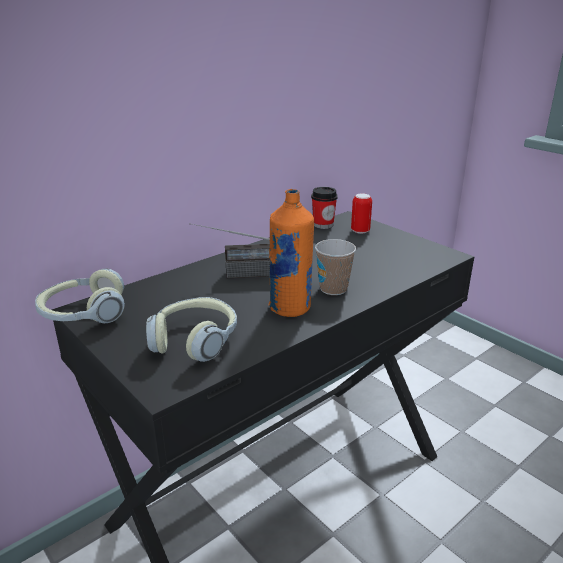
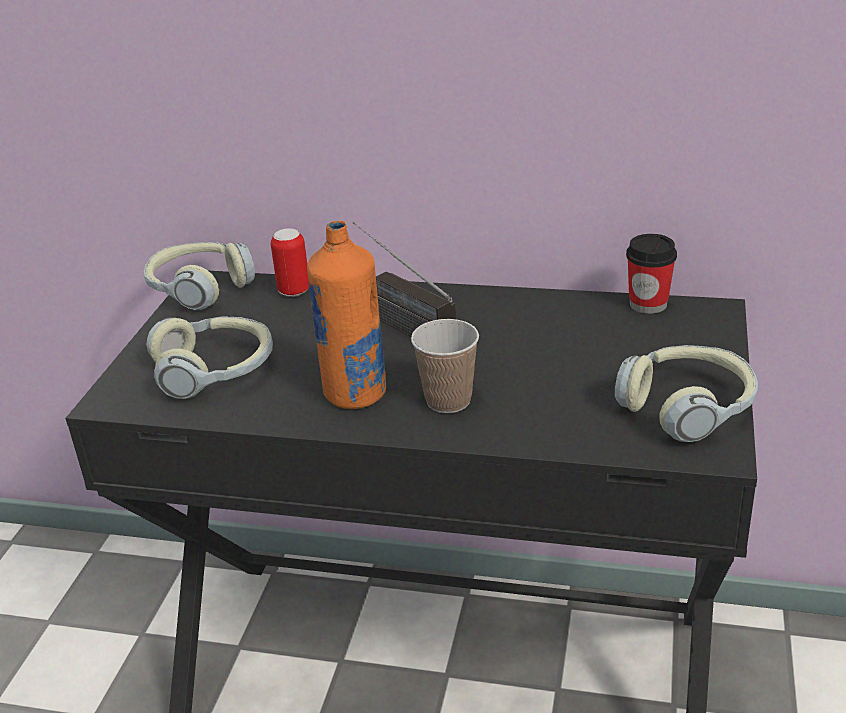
camera: 55 degrees right, 5 degrees up
(360, 231) = (678, 340): can -> can (294, 291)
(411, 248) = (688, 407): none -> headphones

